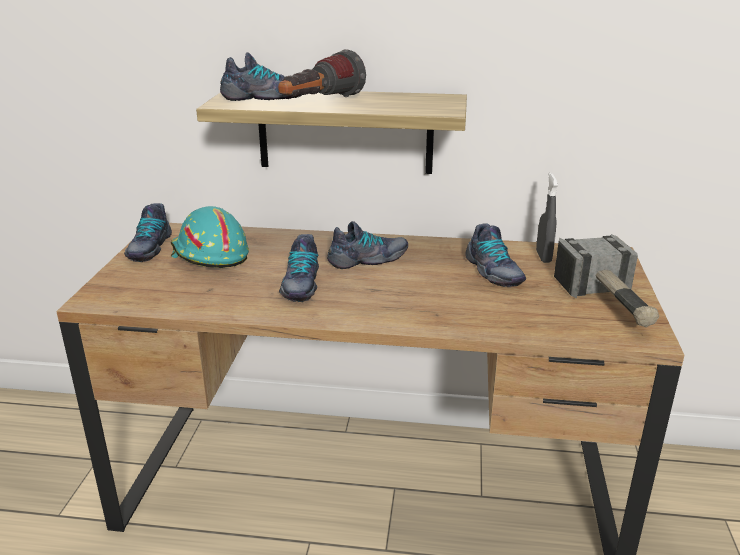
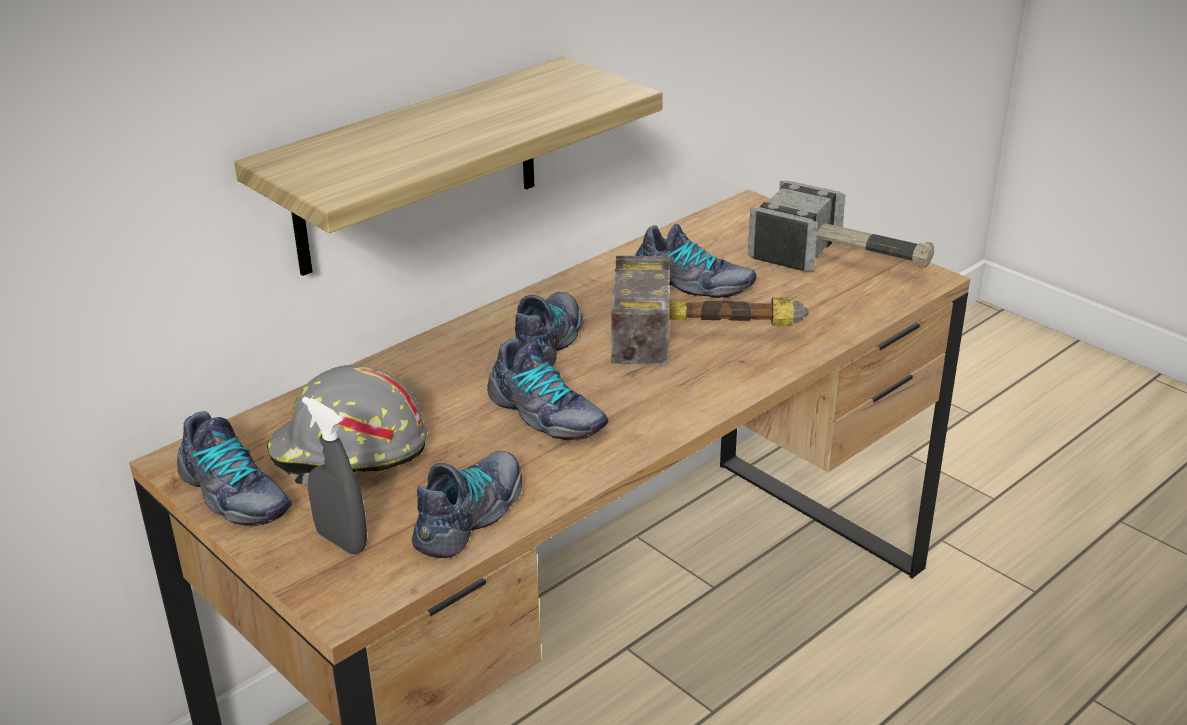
camera: 50 degrees left, 5 degrees up
(209, 255) = (348, 452): turquoise hard hat -> grey hard hat
(266, 97) = (355, 154): shoe -> shoe (471, 515)
(319, 104) = (459, 137): flashlight -> none
(448, 295) = (709, 335): none -> hammer
(543, 257) = (701, 242): grey spray bottle -> grey spray bottle (341, 541)

